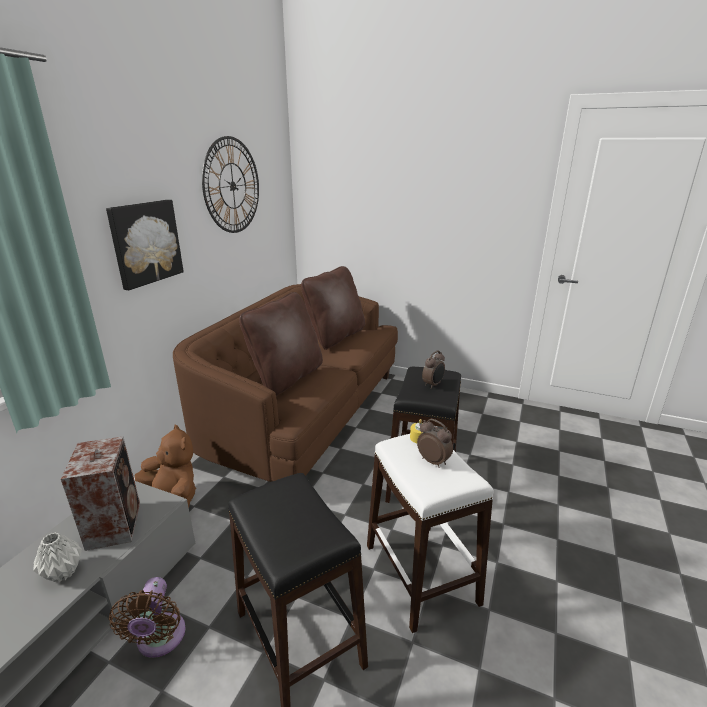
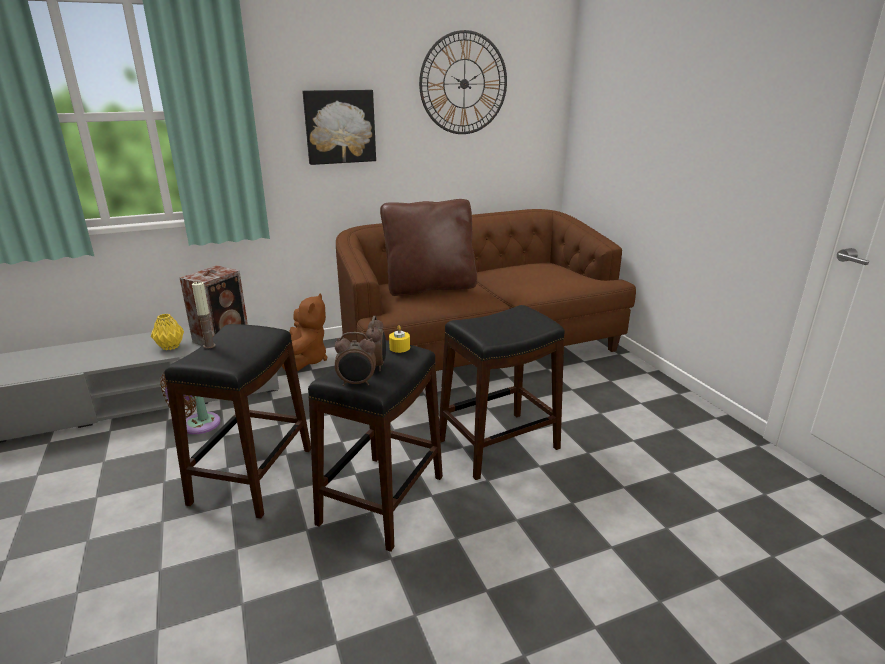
camera: 45 degrees right, 0 degrees up
(63, 573) = (170, 347): grey vase -> yellow vase
(268, 531) = (209, 346): none -> candle
(335, 337) = (537, 272): brown pillow -> none
(420, 574) = (381, 499): white stool -> black stool
(433, 385) = (507, 324): alarm clock -> alarm clock (357, 383)

